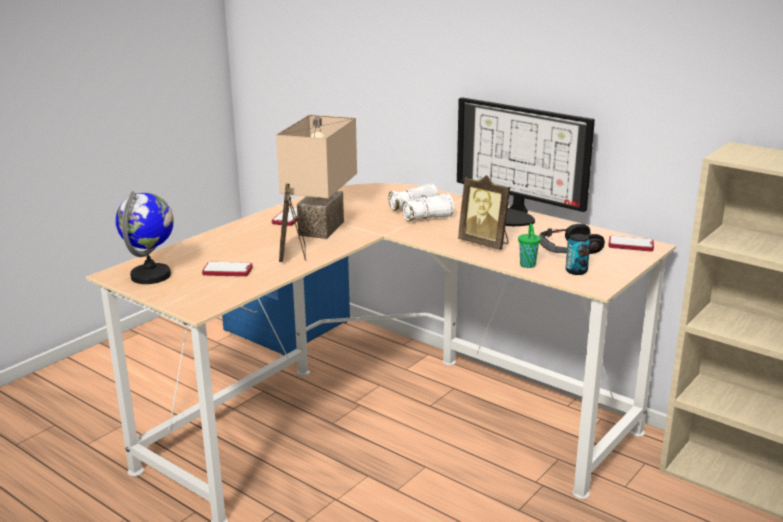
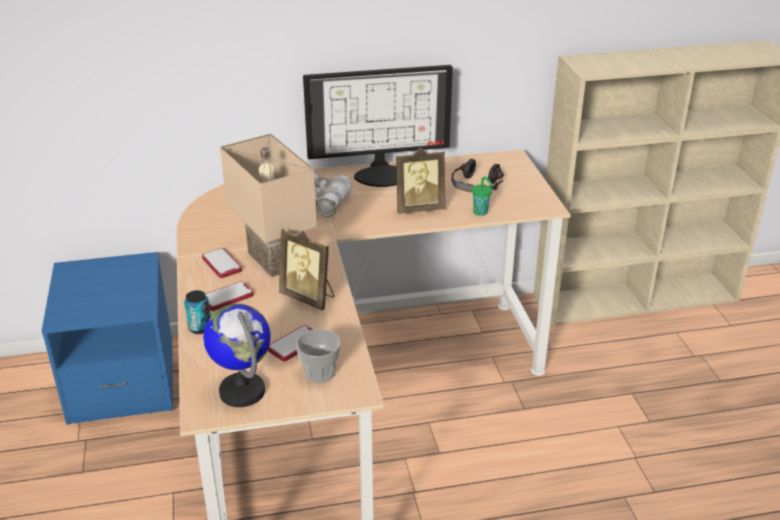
camera: 50 degrees left, 10 degrees up
(204, 290) = (319, 373): none -> cup
(576, 271) = (515, 201): can -> can (200, 328)
(630, 245) = (502, 162): phone -> phone (227, 297)

